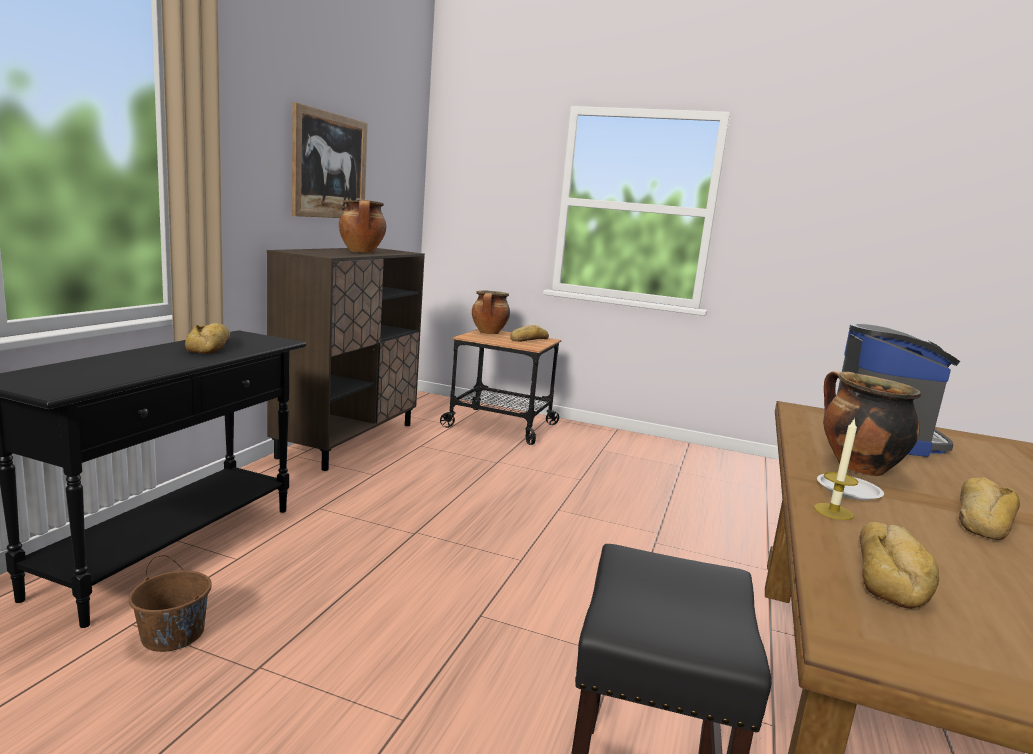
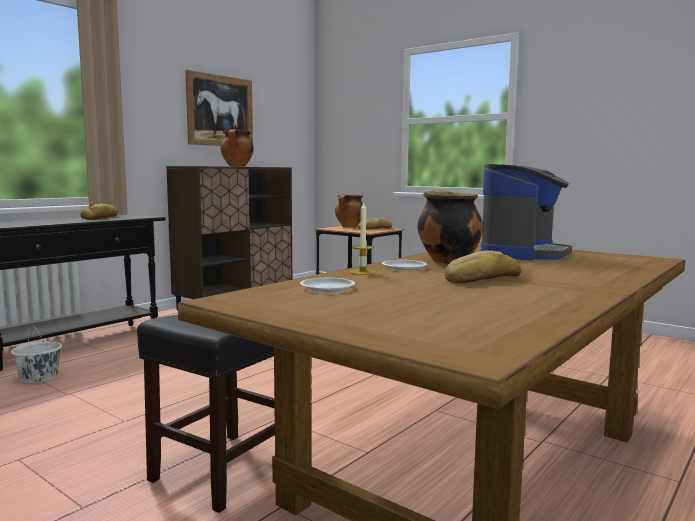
camera: 20 degrees right, 5 degrees down
(173, 635) = (39, 377): brown bucket -> white bucket
(891, 574) = (327, 288): bread -> white plate

